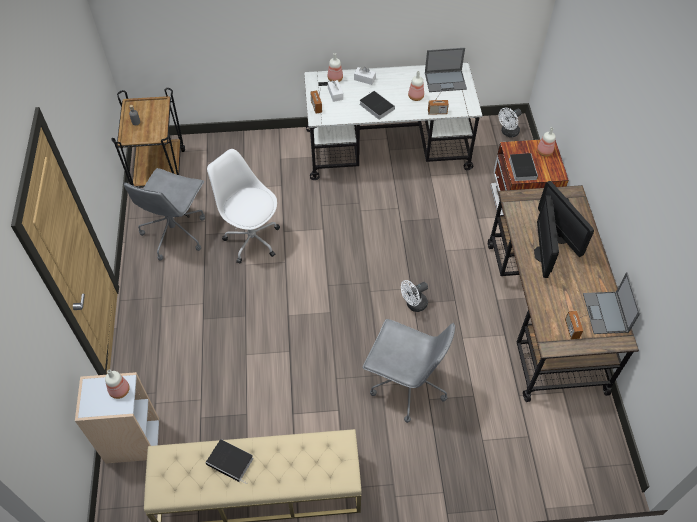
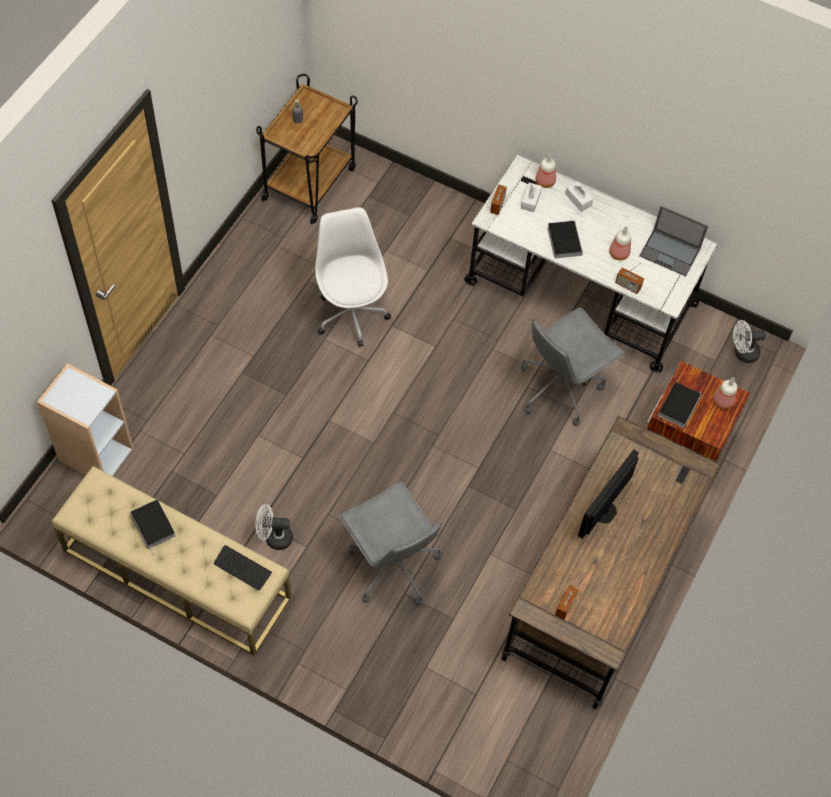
camera: 30 degrees right, 5 degrees up
(119, 390) = (91, 397): bottle -> none
(176, 231) = (280, 261): grey office chair -> grey office chair (562, 387)
(322, 449) = (242, 568): none -> keyboard
(413, 305) = (467, 488): white fan -> white fan (274, 537)
(559, 236) = (641, 504): monitor -> none
(606, 313) = (616, 613): laptop -> none

